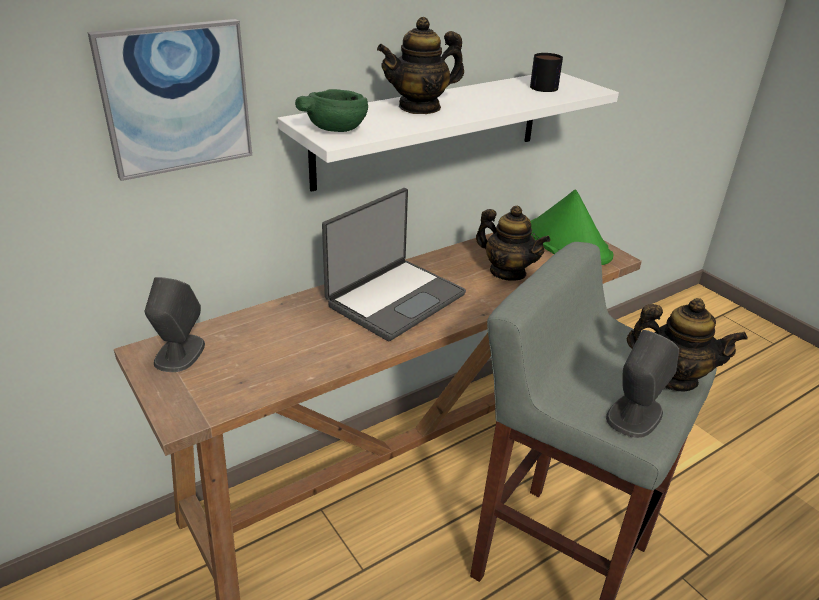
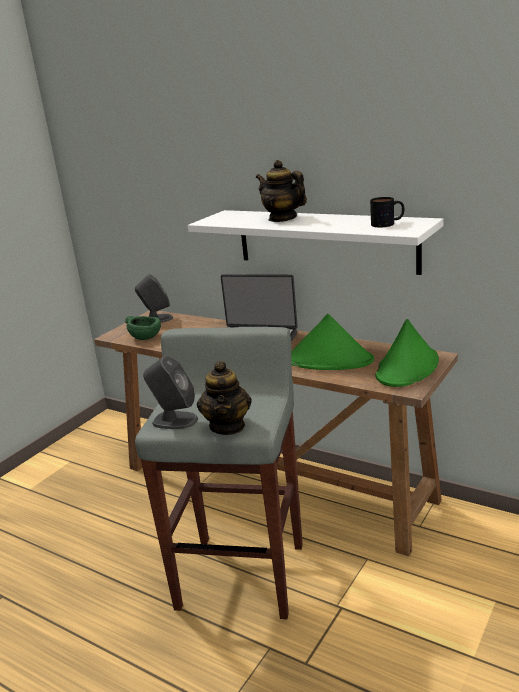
camera: 70 degrees right, 10 degrees down
(176, 98) = (178, 190): picture -> none
(336, 129) = (220, 218): green bowl -> green bowl (145, 337)
(507, 272) = (329, 360): teapot -> green hat

